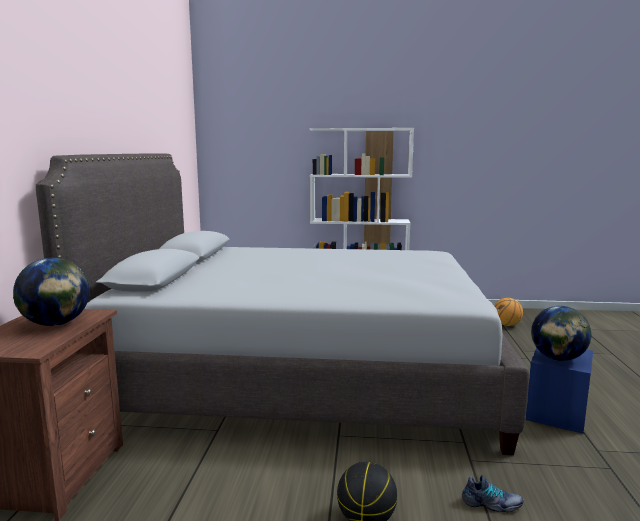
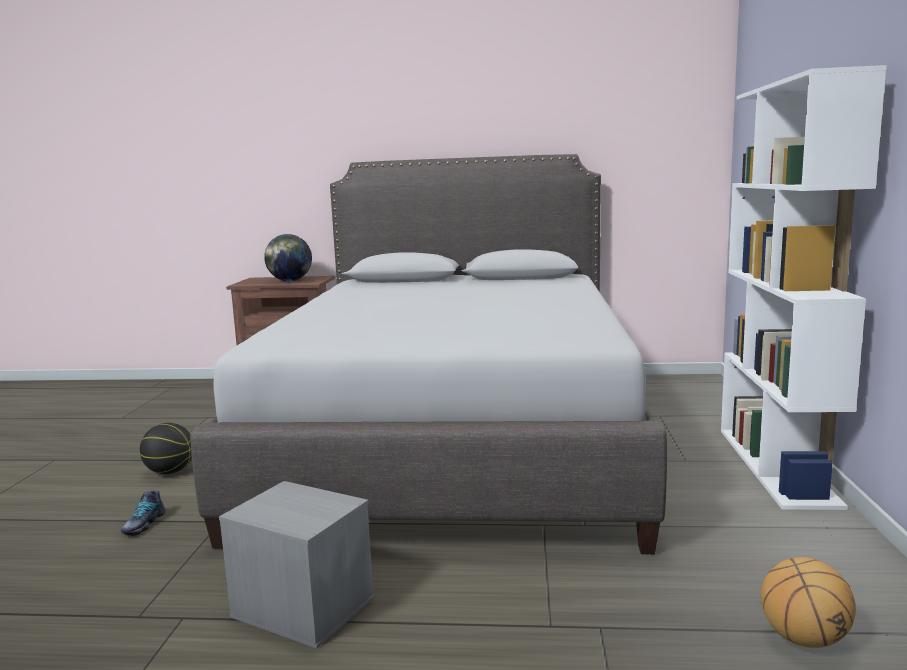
camera: 90 degrees right, 0 degrees up
(557, 359) = (284, 501): globe -> none
(557, 413) = (301, 607): blue storage box -> grey storage box

